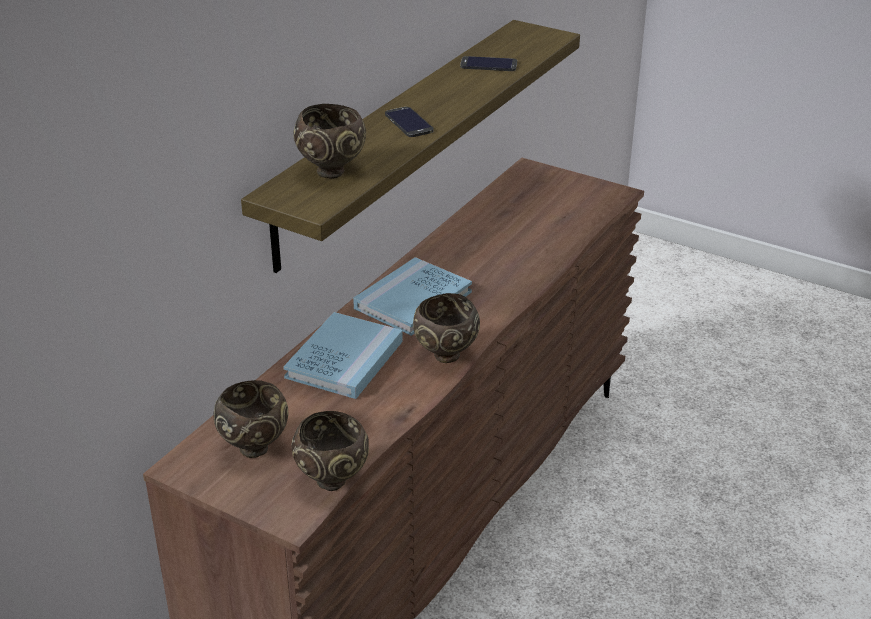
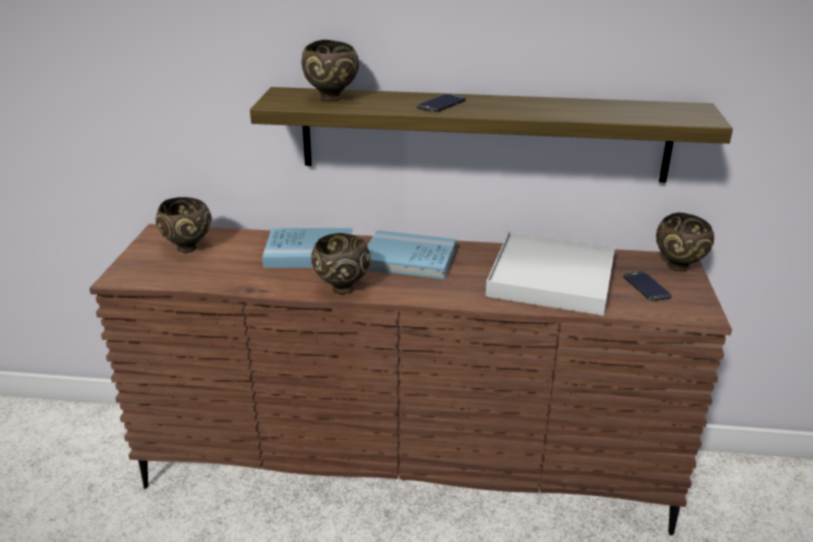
camera: 65 degrees right, 5 degrees down
(333, 481) = (162, 282): brown bowl -> brown bowl (679, 267)
(488, 64) = (594, 109): phone -> phone (646, 286)
(513, 236) = (552, 278): none -> white tray

